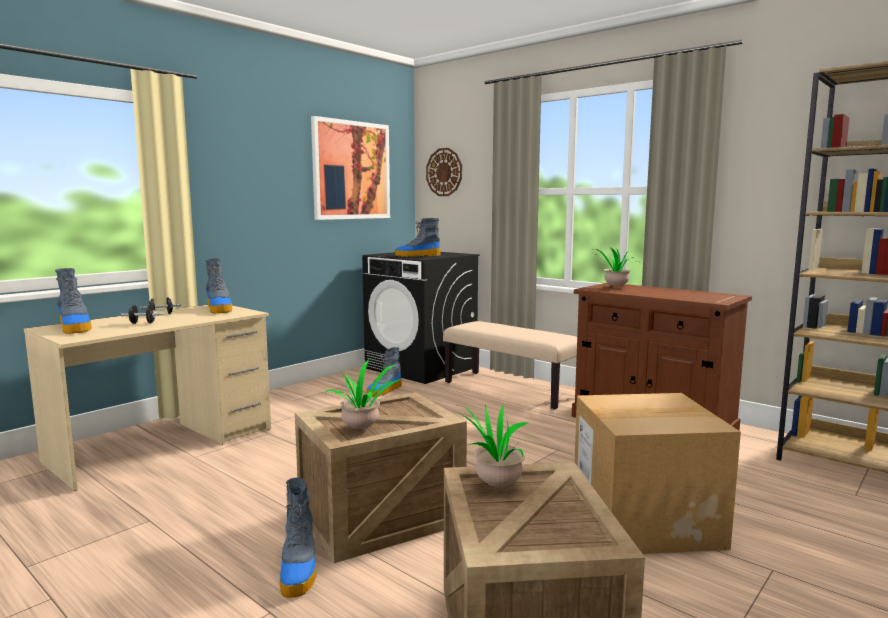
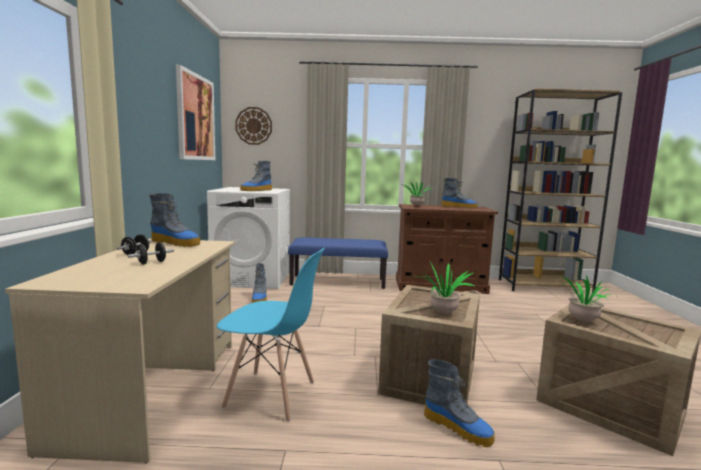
camera: 40 degrees left, 0 degrees up
(75, 328) = (88, 277): boot -> boot (459, 207)
(219, 478) = (271, 395): none -> blue chair
(421, 368) = (253, 278): black washing machine -> white washing machine
(512, 389) = (338, 282): beige bench -> blue bench
(645, 521) = (529, 333): cardboard box -> none

